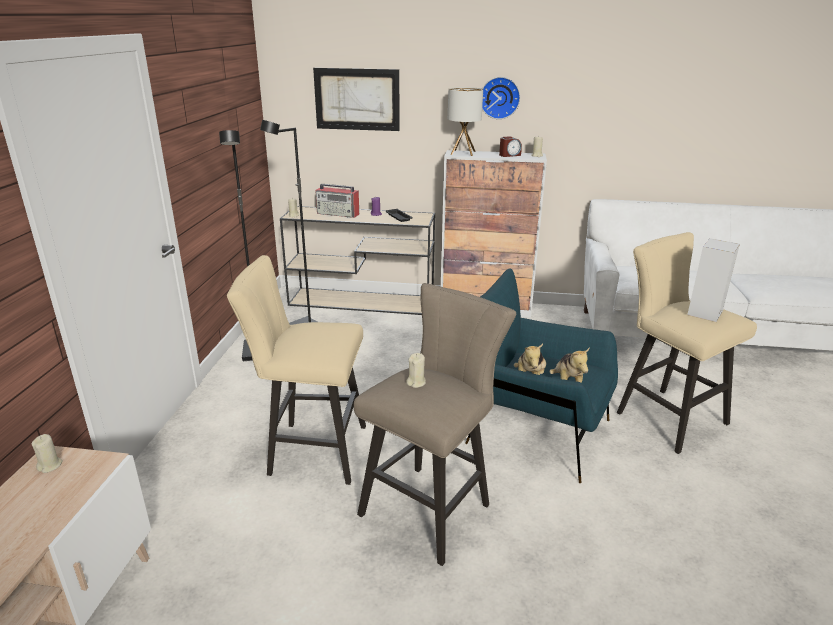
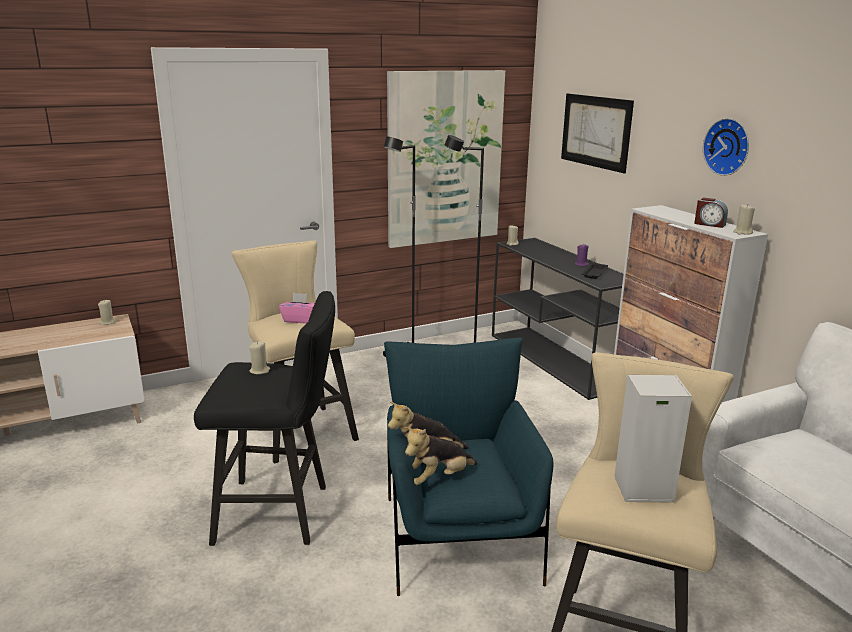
camera: 55 degrees right, 5 degrees down
(228, 146) = (445, 159): none -> picture
(322, 336) = (300, 320): none -> pink tissue box
(338, 214) = (550, 254): radio -> none
(363, 301) = (556, 360): beige console table -> black console table
(431, 506) = (281, 513): beige stool -> black stool
(463, 153) = (664, 210): table lamp -> none

